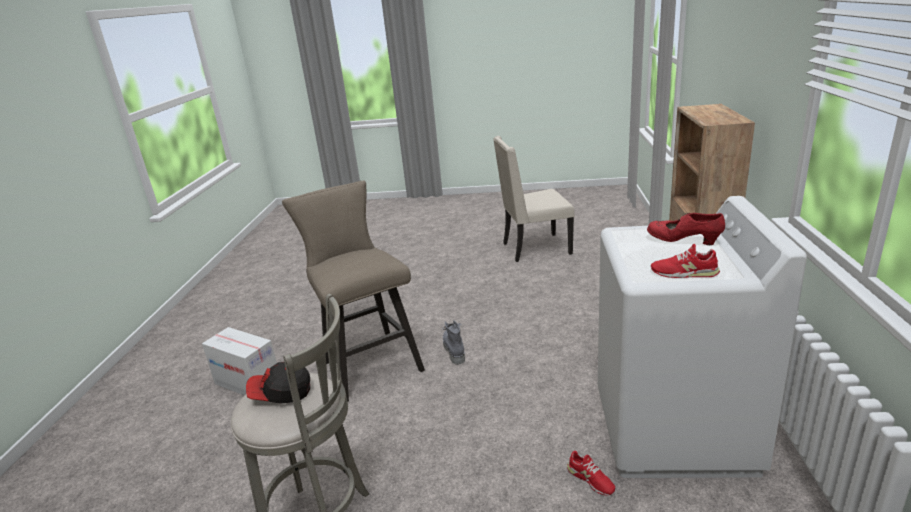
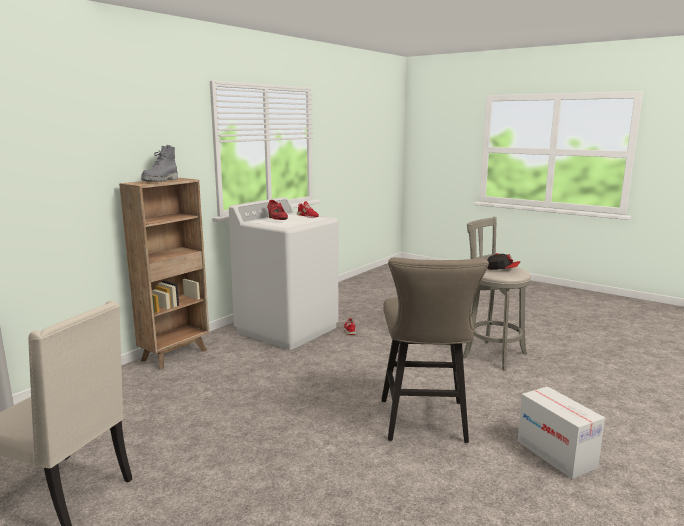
camera: 150 degrees left, 10 degrees down
(453, 349) = (342, 406): grey boot -> grey boot (161, 181)

